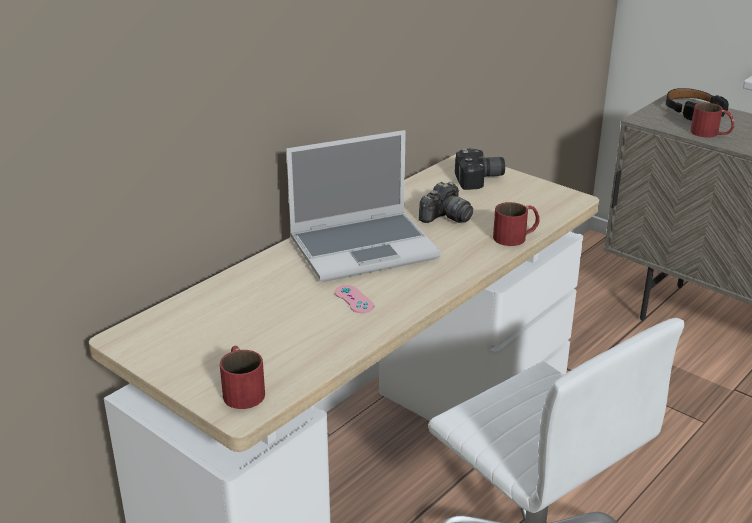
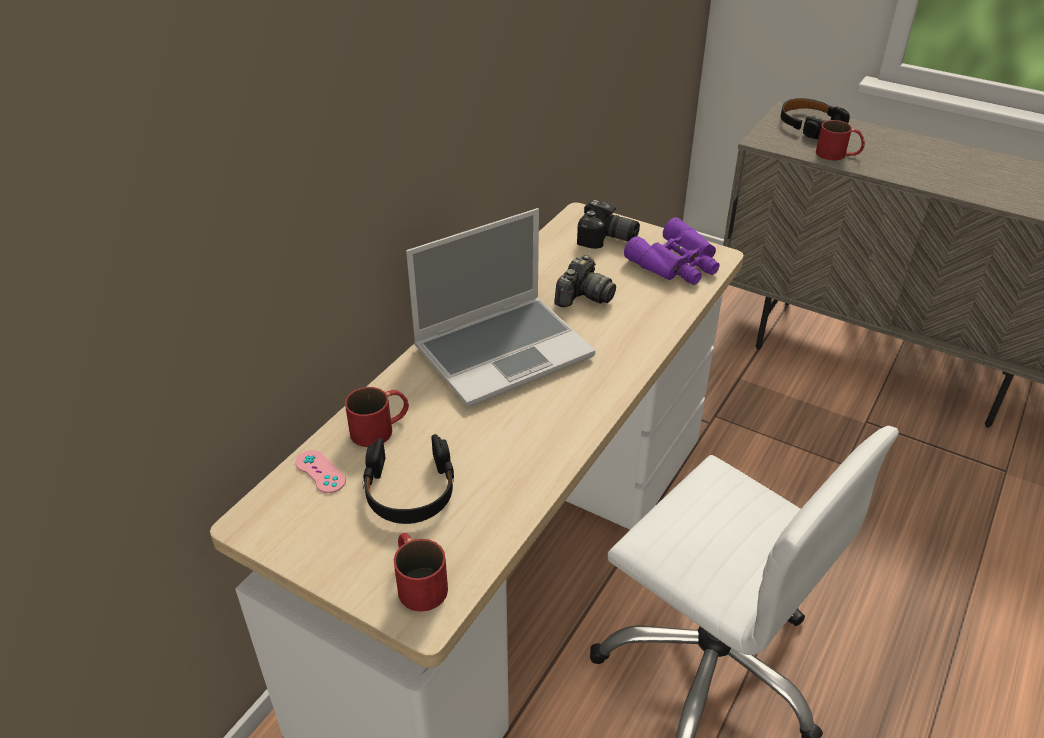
camera: 10 degrees left, 10 degrees up
(255, 331) = (409, 490): none -> black headphones
(354, 299) = (512, 428): pink game controller -> pink game controller (320, 472)
(480, 180) = (607, 240): camera -> camera turned 45 degrees clockwise
(516, 236) = (669, 316): red mug -> red mug (381, 428)
(536, 201) = (677, 264): none -> purple binoculars

